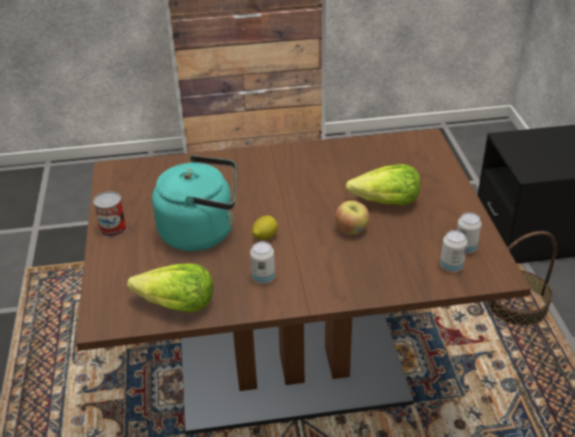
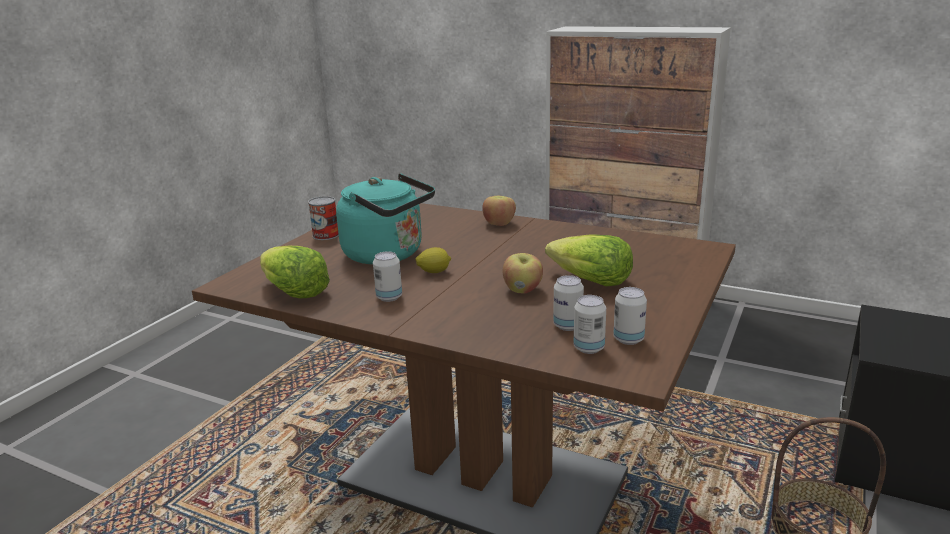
camera: 35 degrees right, 15 degrees down
(250, 161) = (499, 223): none -> apple
(418, 252) = (567, 326): none -> can

